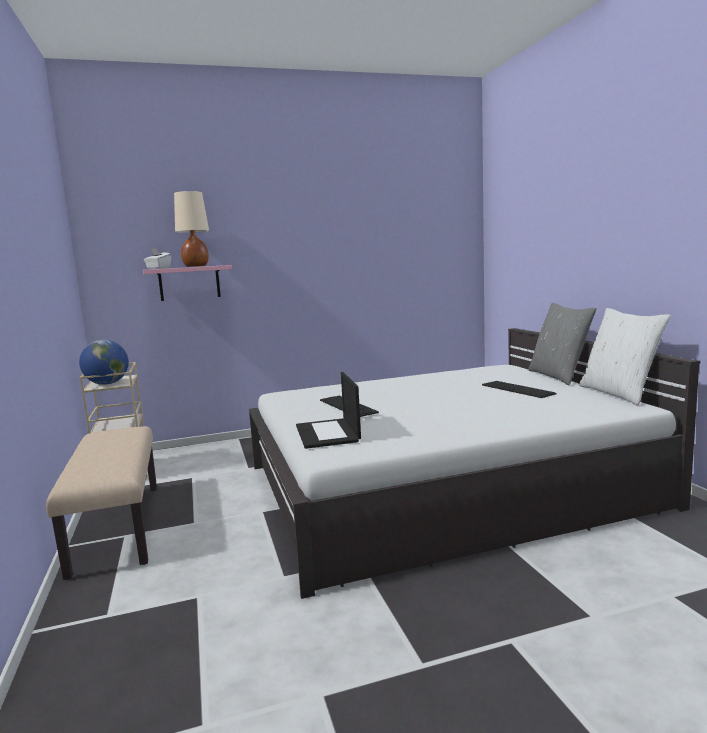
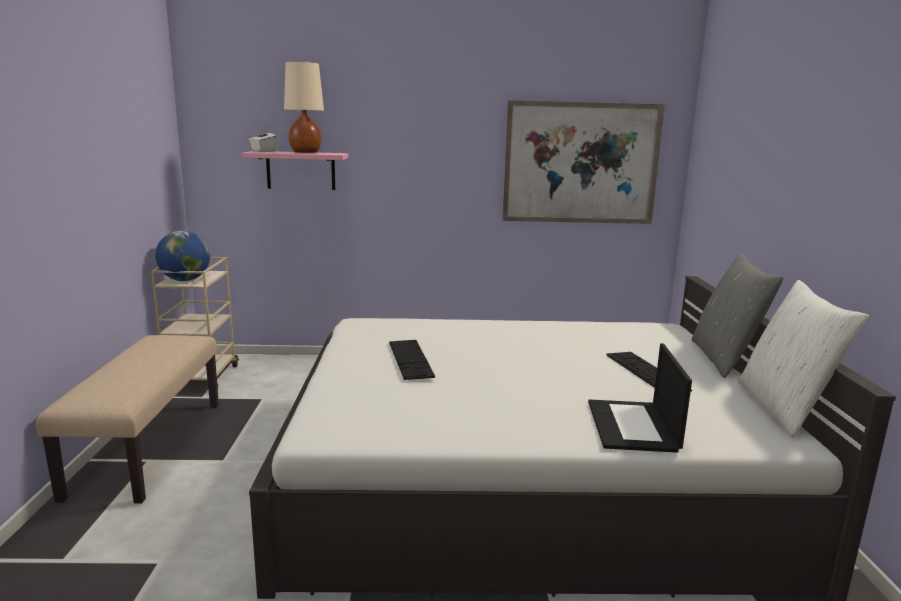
camera: 15 degrees right, 5 degrees up
(328, 434) = (349, 399): laptop -> laptop (633, 426)
(410, 259) = (581, 163): none -> picture

